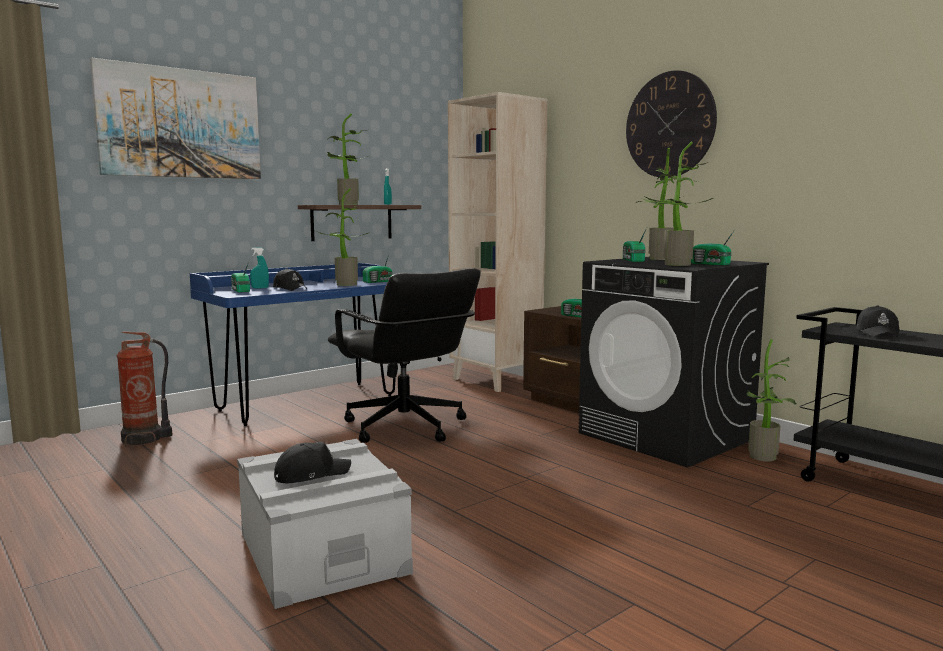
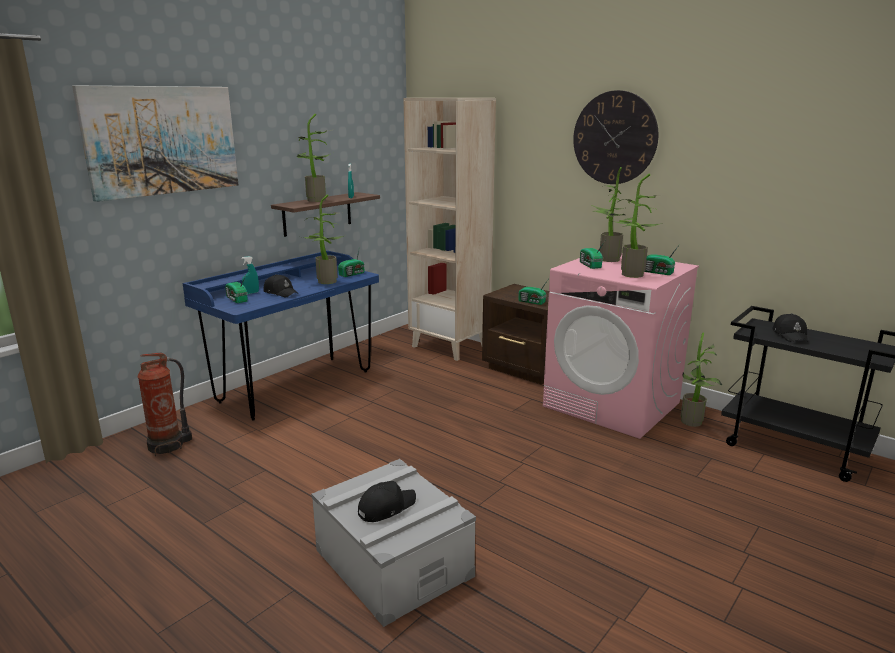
camera: 10 degrees left, 10 degrees up
(404, 427) = (396, 411): black office chair -> none
(666, 436) = (612, 404): black washing machine -> pink washing machine

